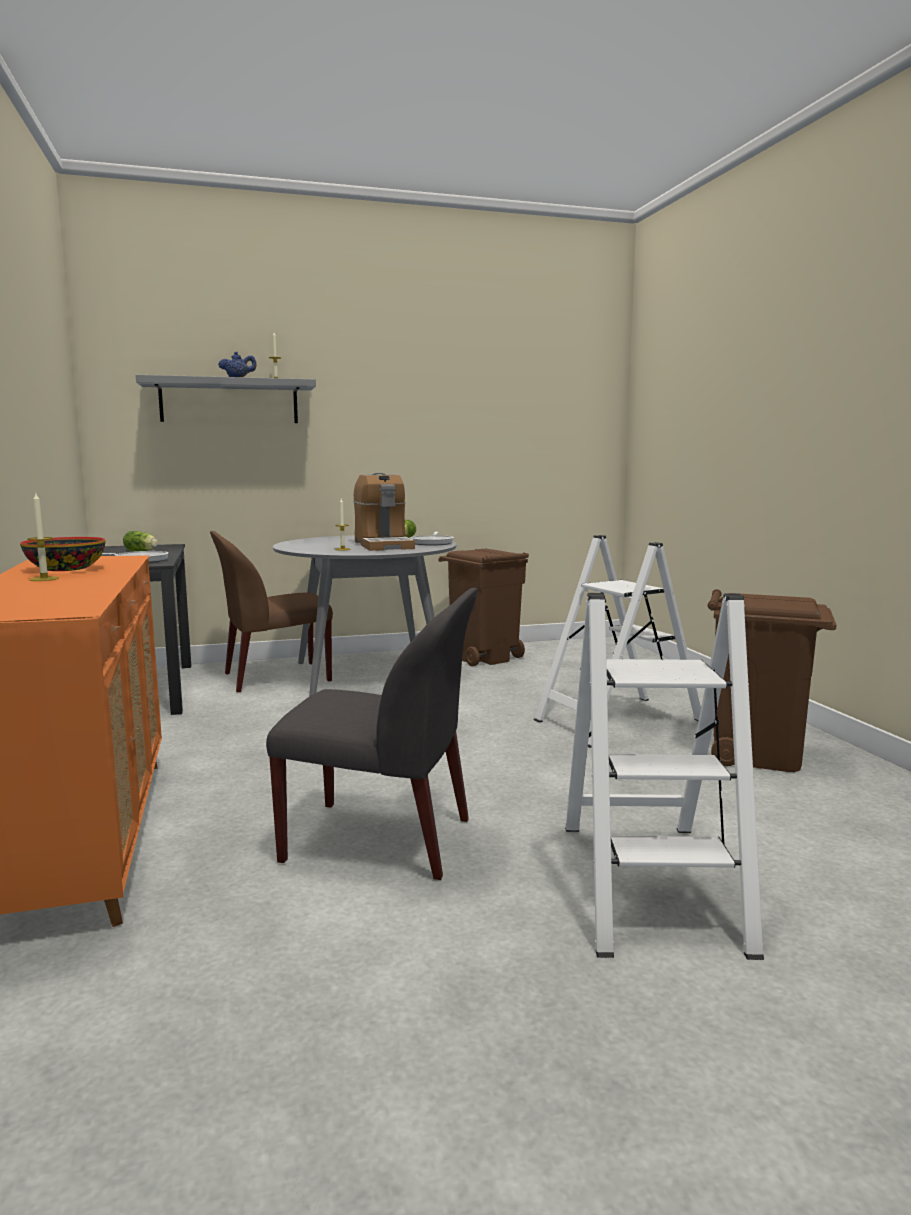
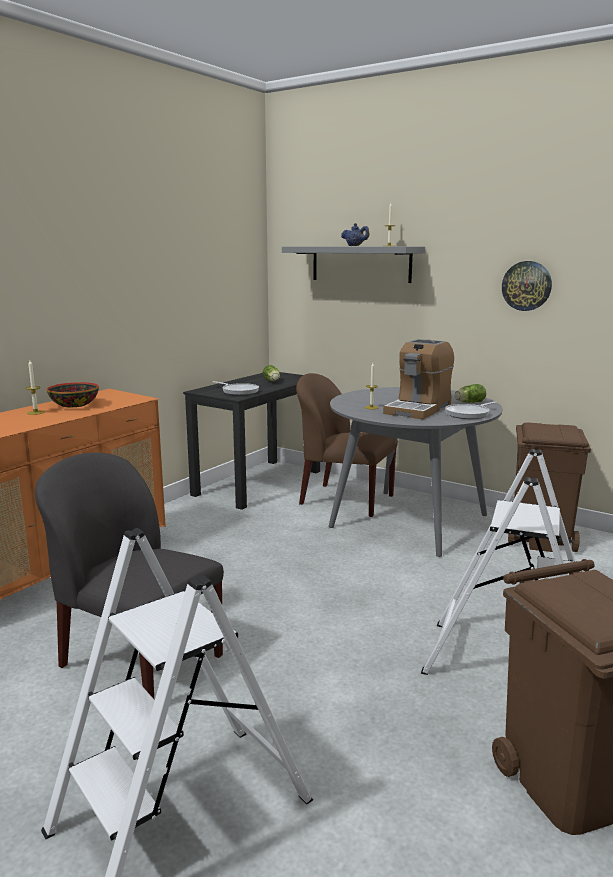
camera: 50 degrees right, 5 degrees up
(383, 840) = (138, 660): grey chair -> grey chair turned 150 degrees clockwise
(421, 423) = (526, 286): none -> wall clock

